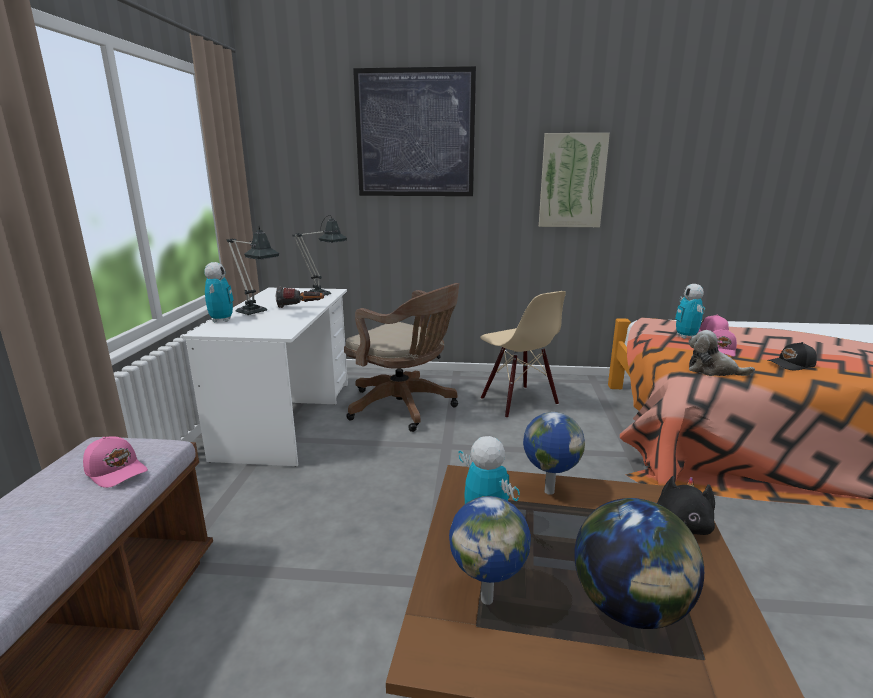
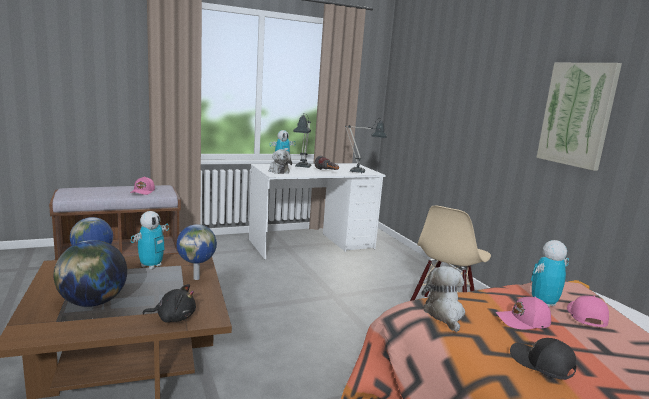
camera: 60 degrees right, 5 degrees down
(261, 328) = (278, 171): none -> plush toy
(405, 407) = (370, 272): brown office chair -> none
(415, 134) = (466, 62): picture -> none

